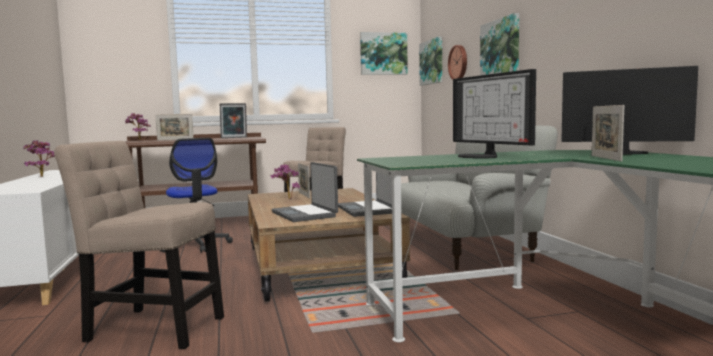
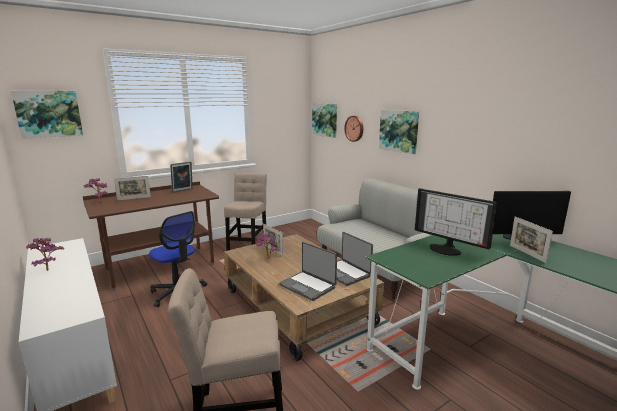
camera: 20 degrees left, 10 degrees up
(383, 54) = (286, 110): picture -> picture (49, 114)

